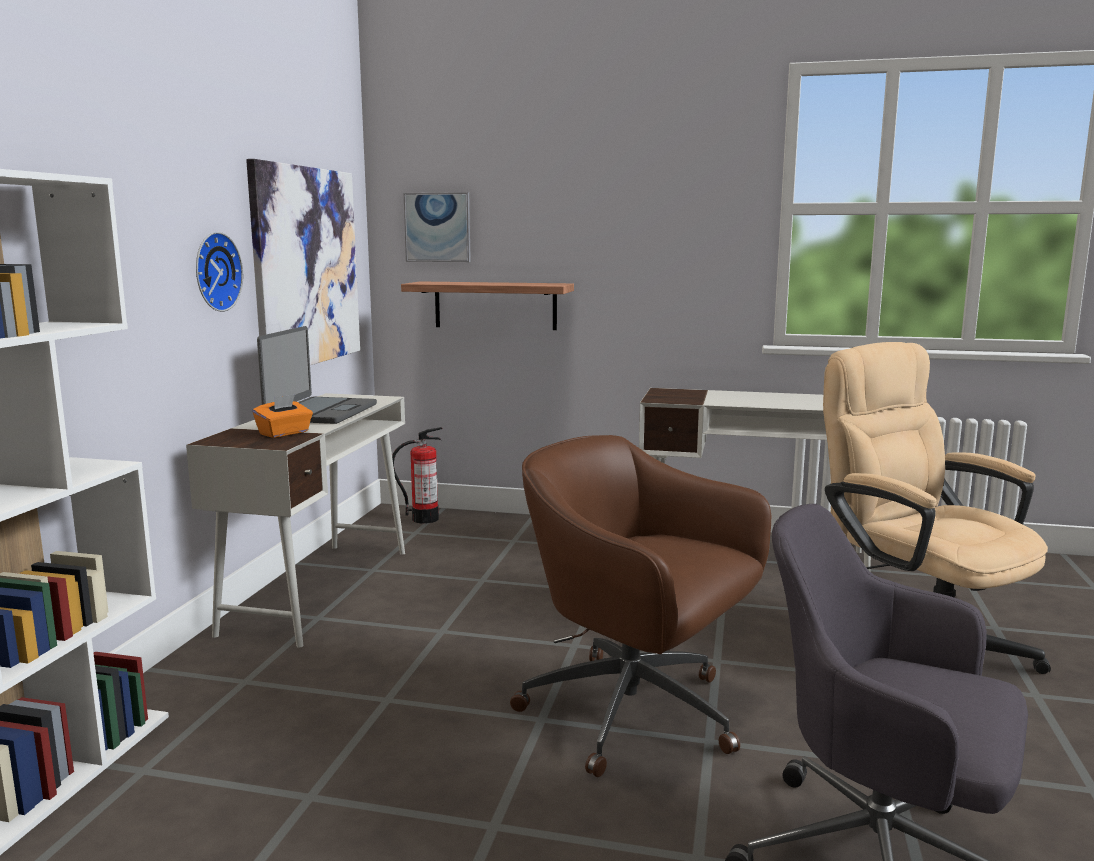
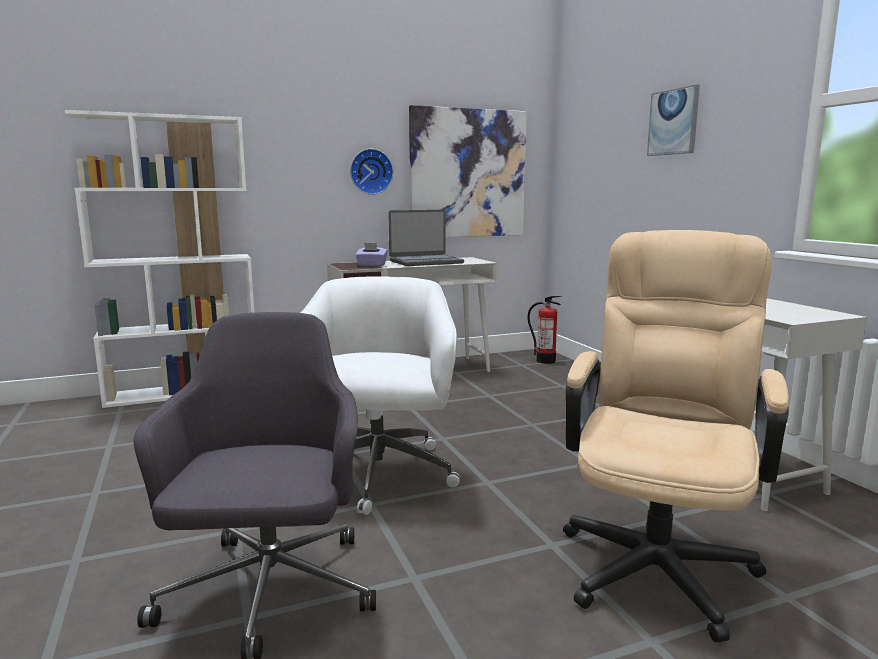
camera: 55 degrees right, 0 degrees up
(284, 433) = (371, 265): orange tissue box -> purple tissue box
(437, 227) = (582, 146): picture -> picture (673, 122)
(495, 305) = (606, 206): shelf -> none
(636, 715) = (377, 476): brown office chair -> white office chair

